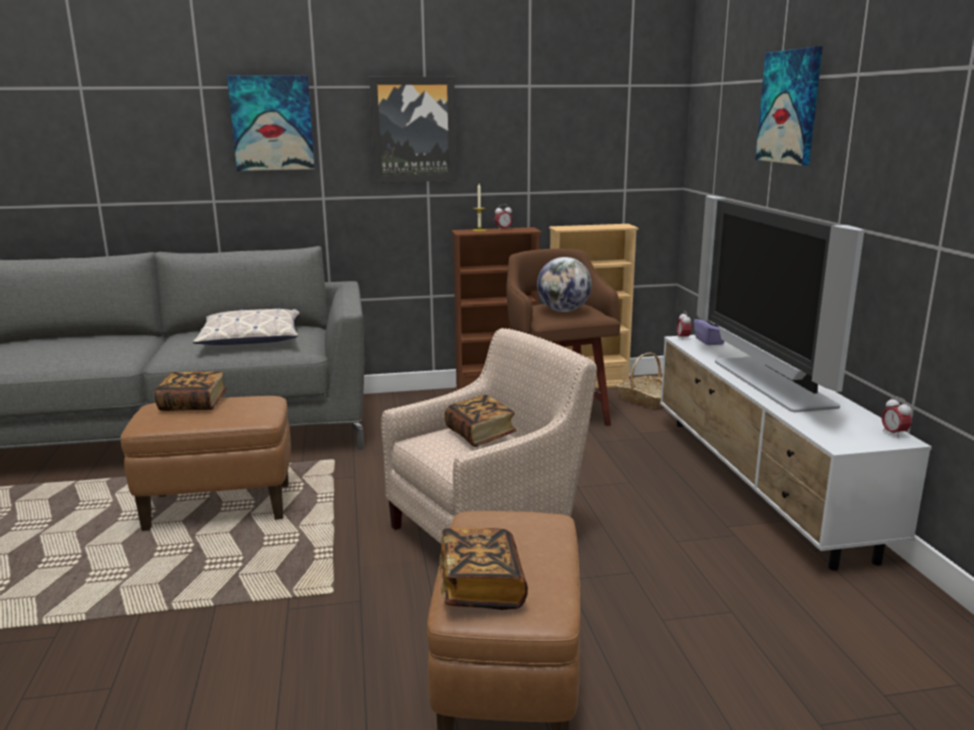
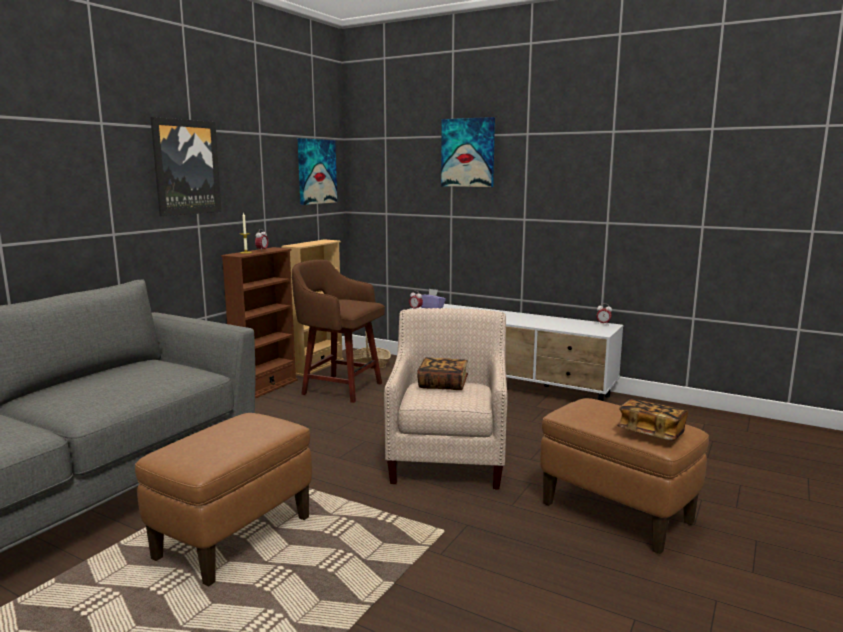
camera: 50 degrees left, 5 degrees down
(193, 404) = (202, 439): book -> none
(251, 338) = (130, 379): pillow -> none
(272, 123) = (63, 158): picture -> picture (316, 171)
(563, 311) = (347, 304): globe -> none
(769, 383) = (511, 318): television -> none

